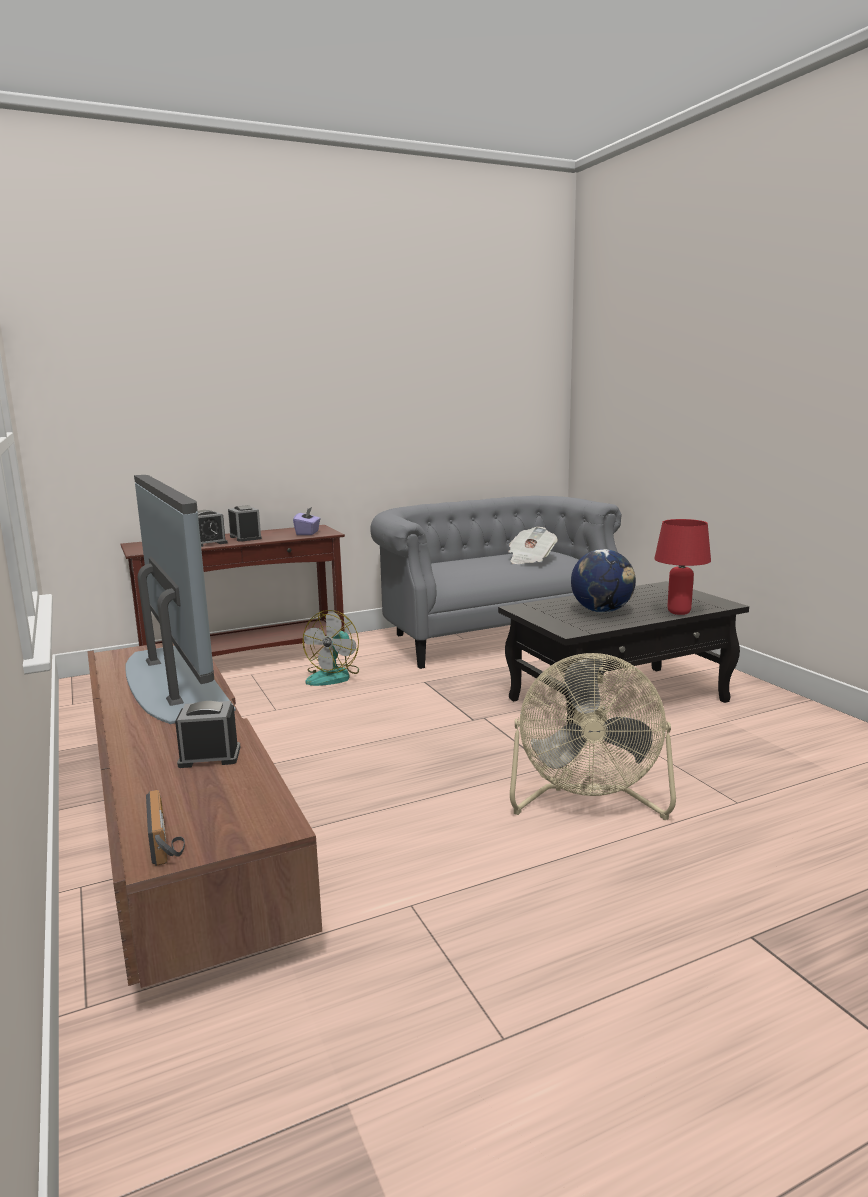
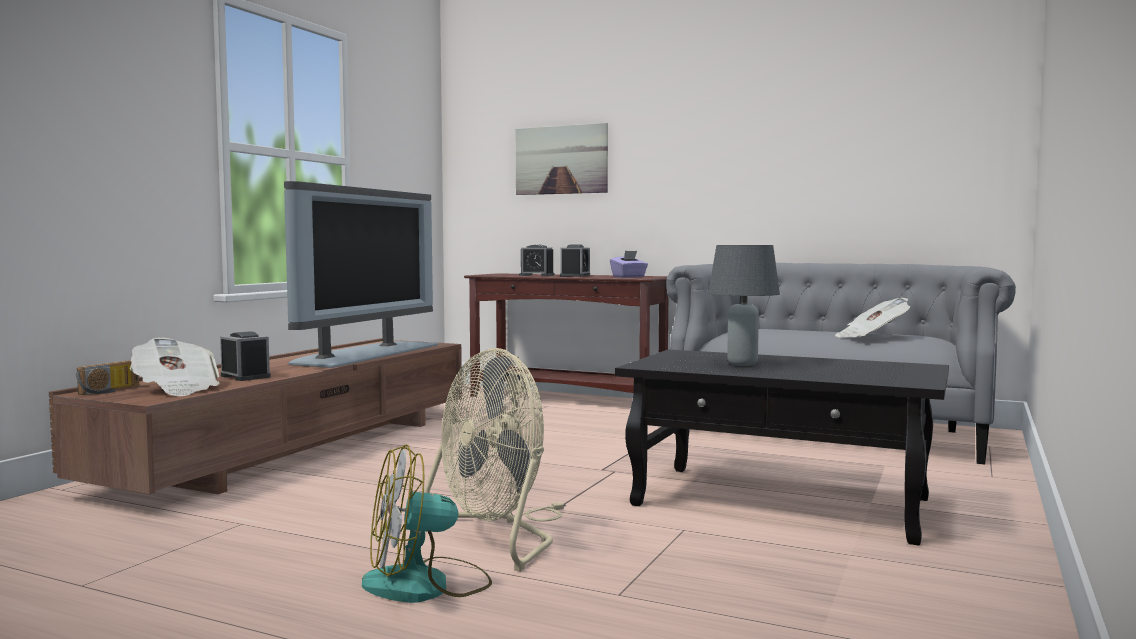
camera: 50 degrees right, 10 degrees down
(190, 412) = (561, 160): none -> picture
(232, 804) = (176, 389): none -> newspaper
(334, 676) = (595, 420): fan -> fan (426, 585)
(602, 611) = (743, 364): globe -> grey table lamp
(678, 612) = (820, 377): red table lamp -> none

